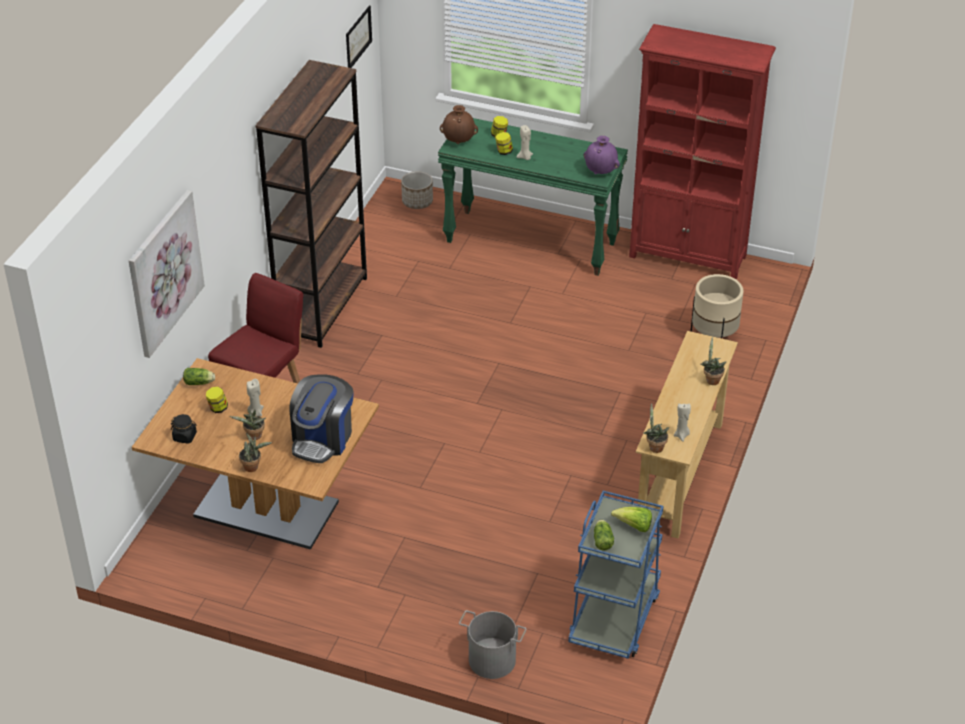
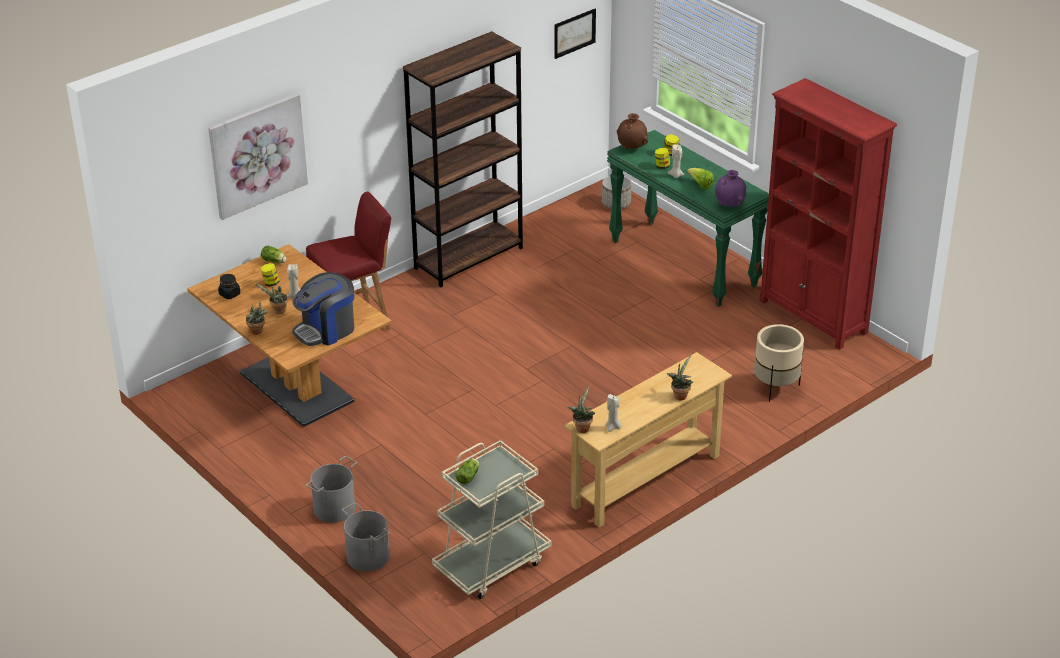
camera: 30 degrees right, 5 degrees down
(417, 624) = (335, 509): none -> grey bucket
(614, 617) = (491, 564): blue cart -> beige cart
(634, 526) = (503, 476): lettuce -> lettuce (700, 185)

